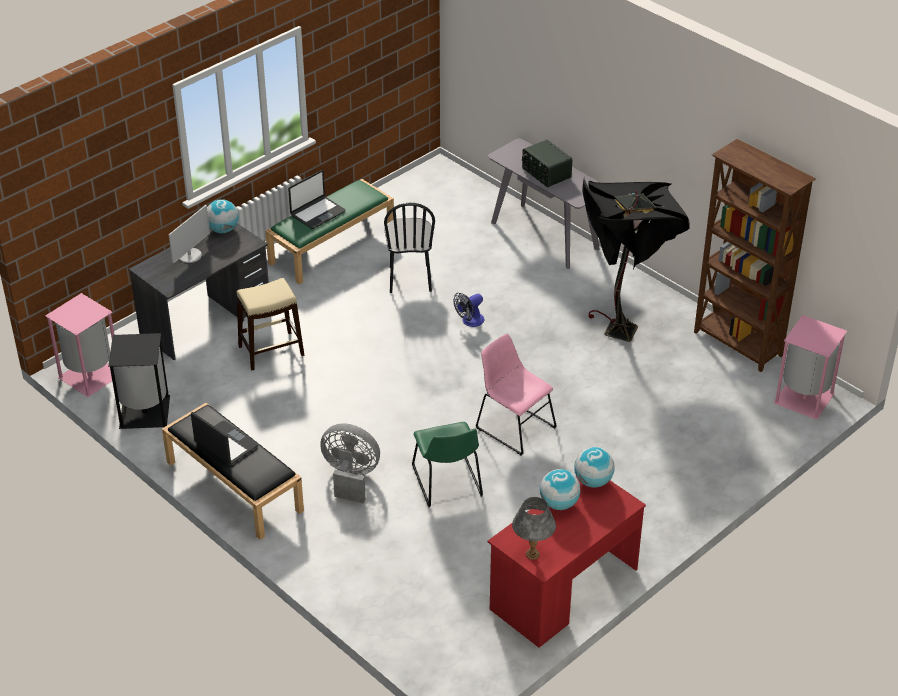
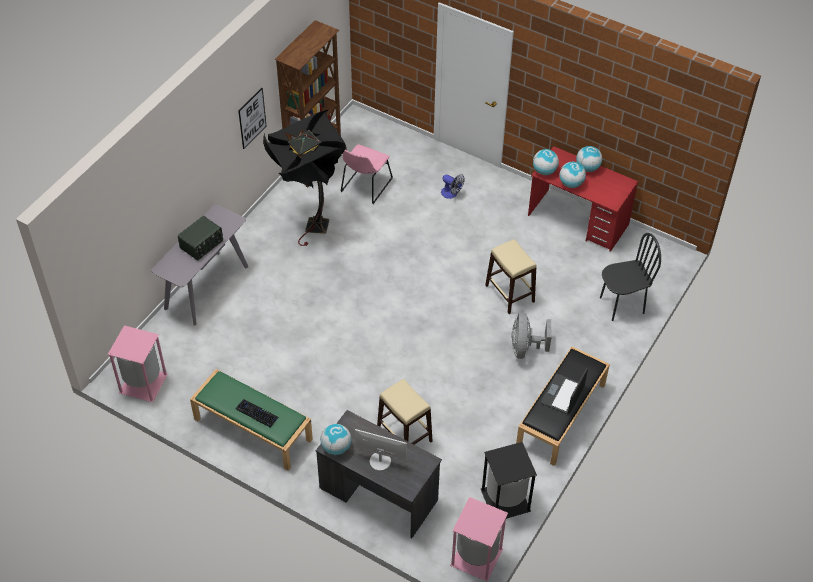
camera: 105 degrees left, 10 degrees up
(317, 213) = (257, 413): laptop -> keyboard
(409, 279) = (286, 364): black chair -> black chair (621, 305)
(448, 483) = (510, 293): green chair -> beige stool
(470, 321) = (330, 314): fan -> fan (451, 194)
(513, 426) = (440, 268): pink chair -> pink chair (365, 186)
(532, 554) = (618, 189): grey table lamp -> none
(587, 530) = (587, 168): none -> globe
(690, 169) = (252, 118): none -> picture
(805, 398) = (361, 128): pink trash can -> pink trash can (143, 382)

